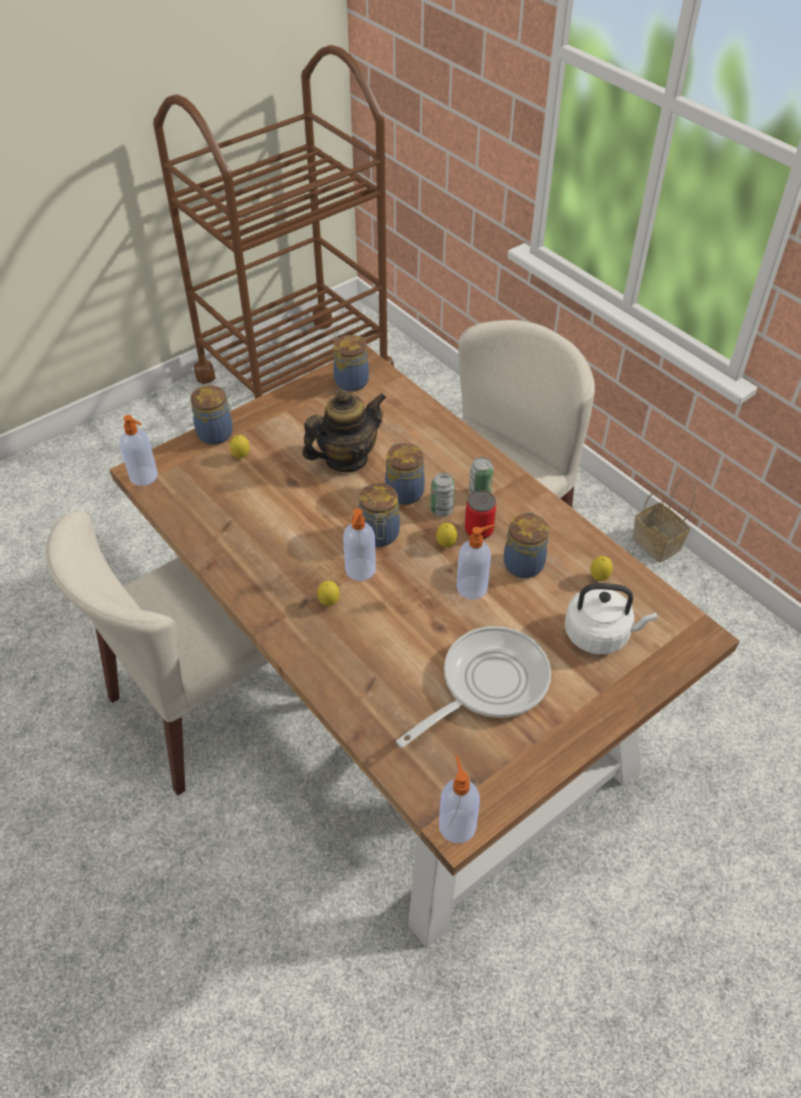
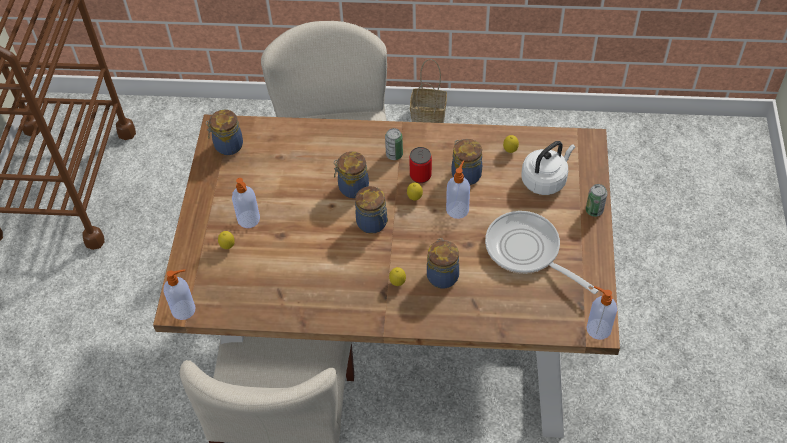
camera: 45 degrees left, 5 degrees up
(216, 433) = (190, 245): jar -> jar (442, 275)
(346, 459) = (293, 195): teapot -> none
(360, 570) = (389, 251): soap dispenser -> soap dispenser (249, 220)
(441, 510) = (386, 180): can -> can (594, 210)
(487, 684) = (527, 252): frying pan -> frying pan turned 45 degrees counterclockwise

